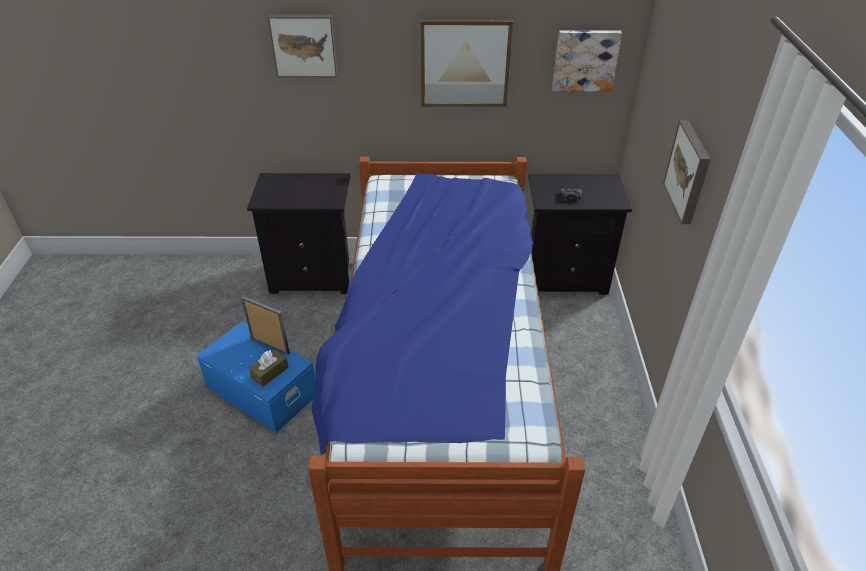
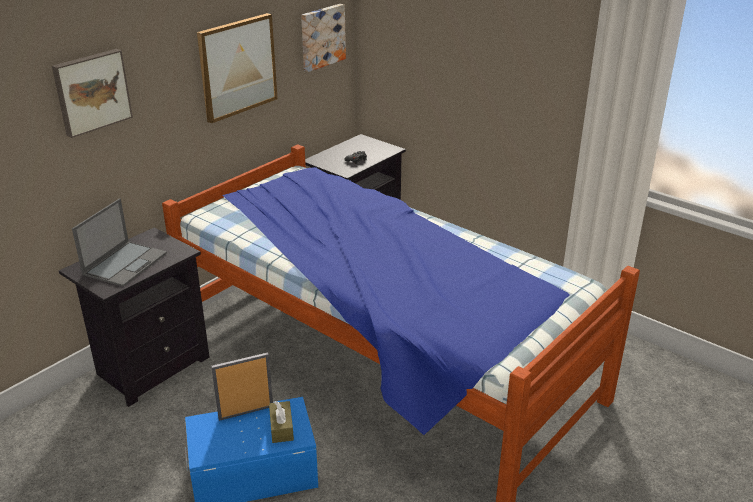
camera: 50 degrees left, 10 degrees down
(294, 190) = (125, 263): none -> laptop
(689, 172) = (495, 73): picture -> none

